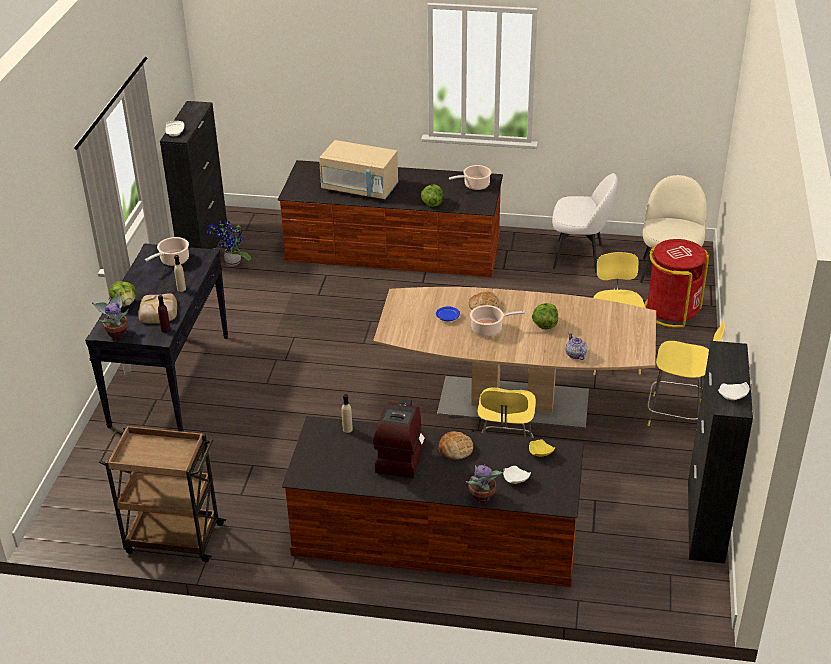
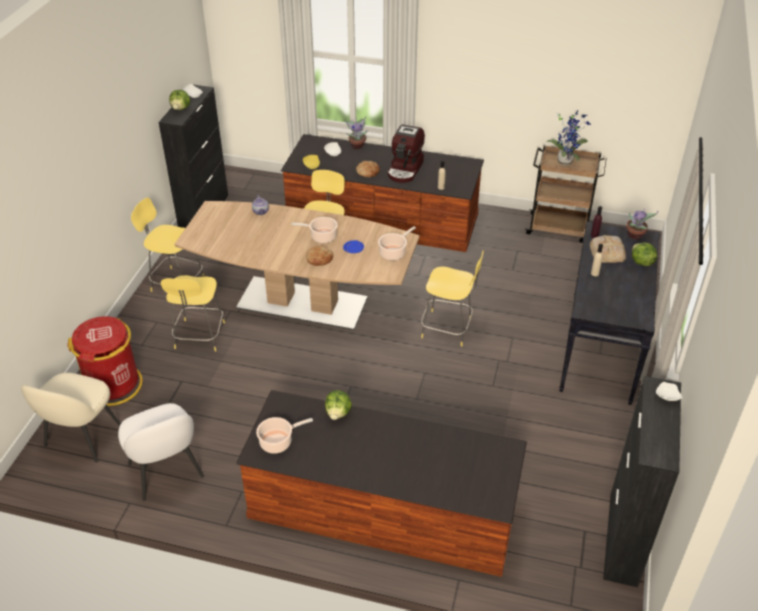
camera: 175 degrees left, 5 degrees up
(173, 260) = (614, 306): cooking pot -> cooking pot (393, 253)
(231, 263) = (580, 501): potted plant -> potted plant (566, 161)
(338, 387) = (448, 329): none -> yellow stool
(360, 188) = (423, 450): beige microwave -> none
(544, 325) = (274, 237): lettuce -> lettuce (181, 109)
(579, 256) = (166, 472): white chair -> white chair turned 135 degrees counterclockwise

